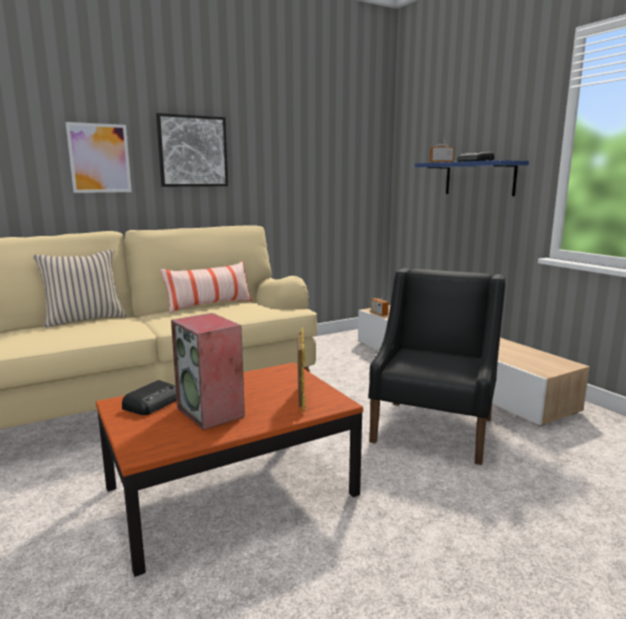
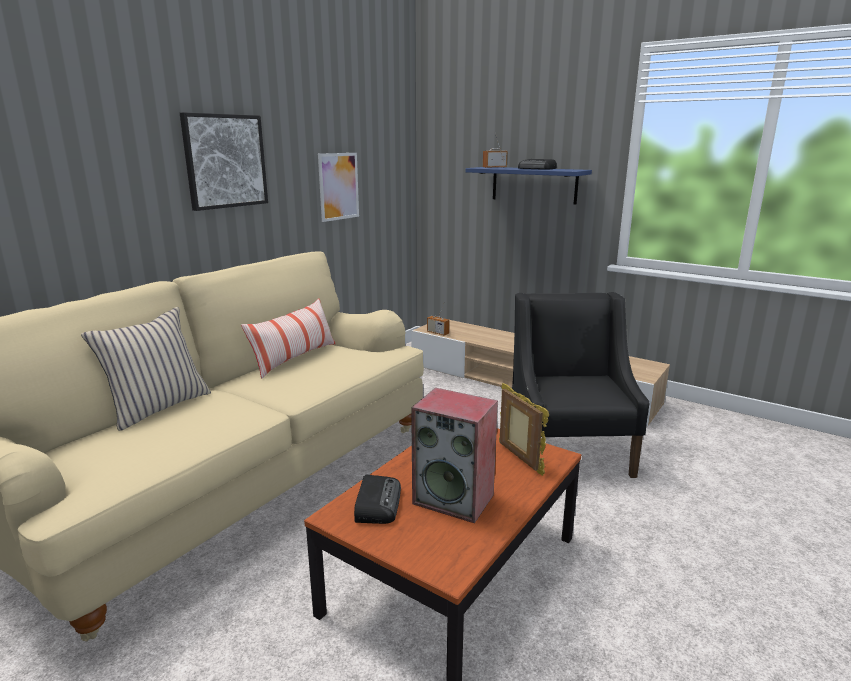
camera: 25 degrees left, 5 degrees up
(99, 158) = (113, 178): picture -> picture (338, 186)

